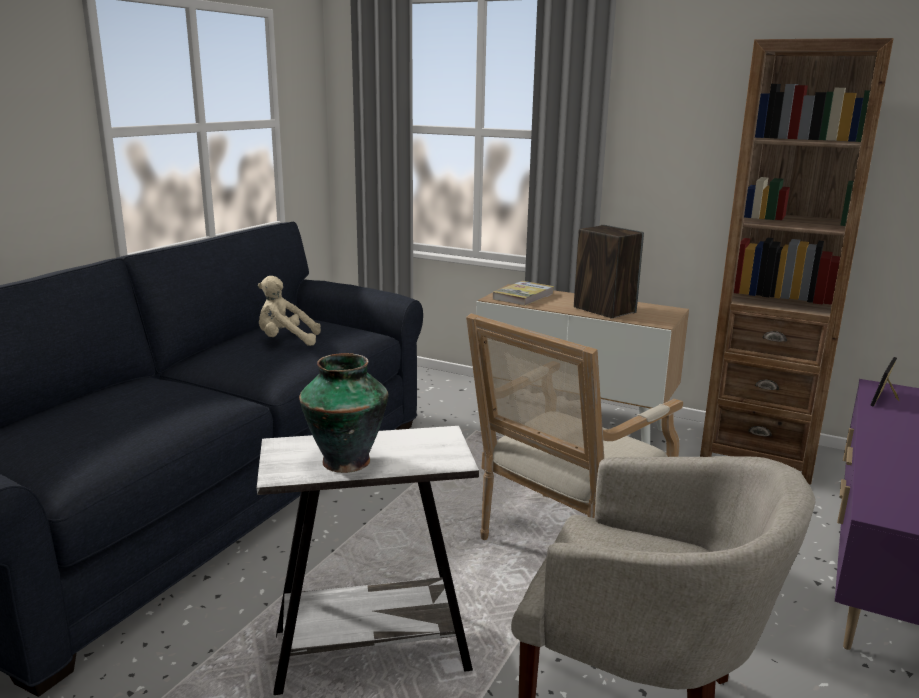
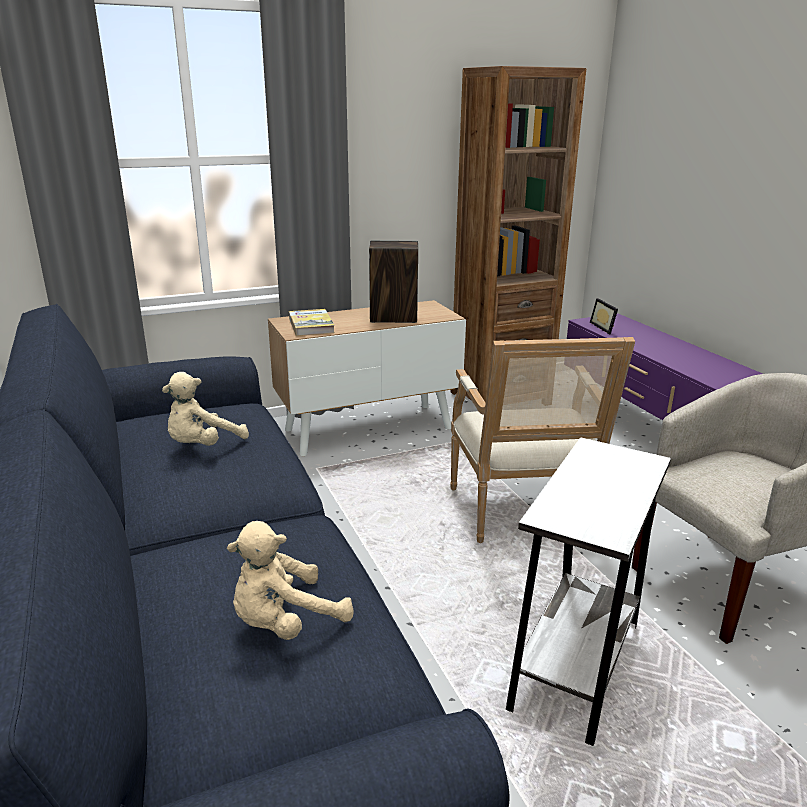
camera: 50 degrees left, 5 degrees up
(102, 427) = (285, 622): none -> beige plush toy
(345, 460) = (609, 499): vase -> none

